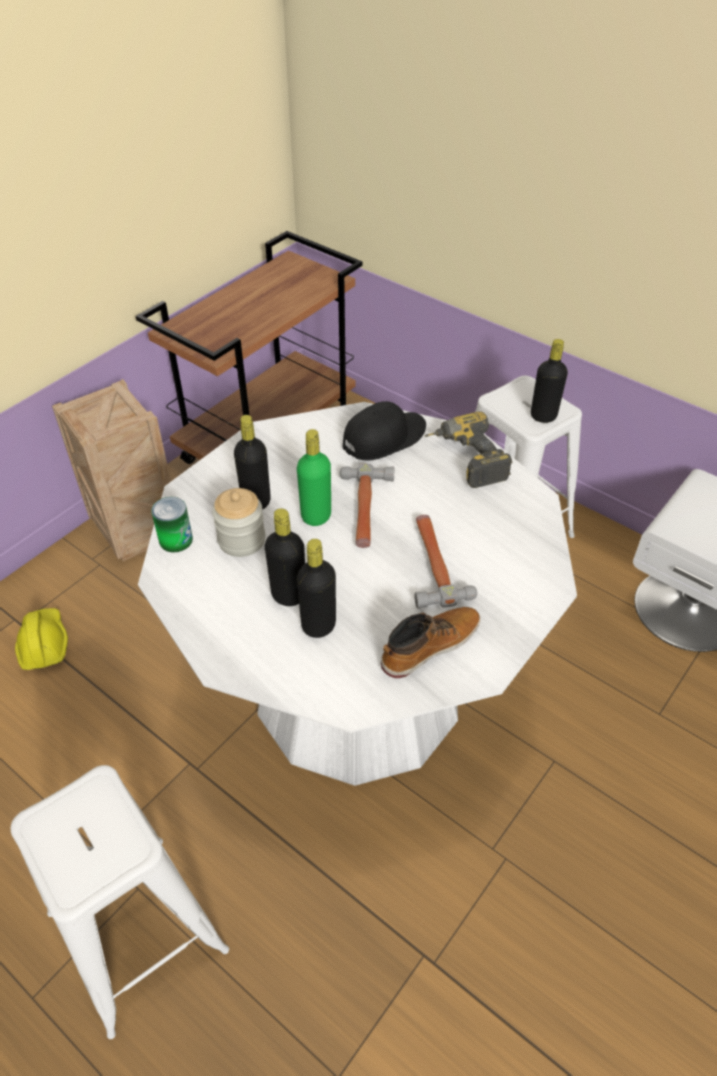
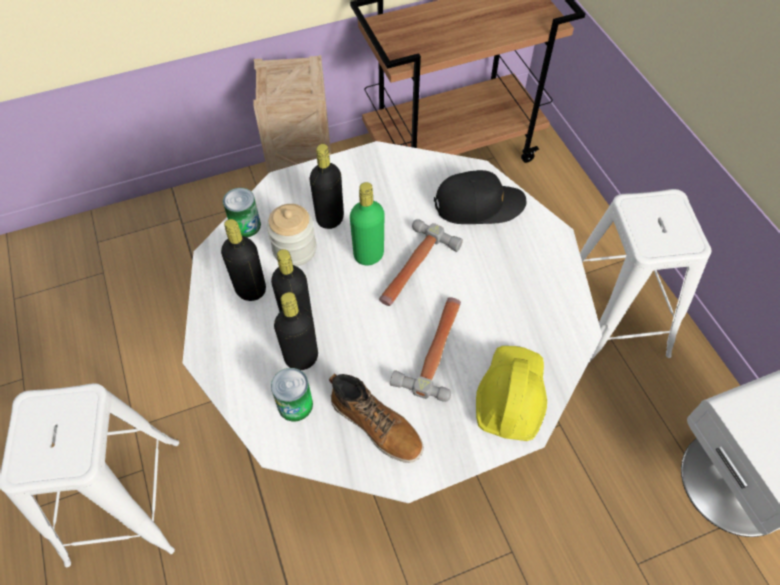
camera: 30 degrees right, 10 degrees up
(43, 643) = (188, 247): yellow hard hat -> yellow hard hat (510, 397)
(343, 665) = (295, 404): none -> can
(429, 646) = (377, 425): boot -> boot turned 45 degrees clockwise
(464, 460) = (537, 259): power drill -> none
(543, 416) = (667, 241): black bottle -> black bottle (251, 289)

